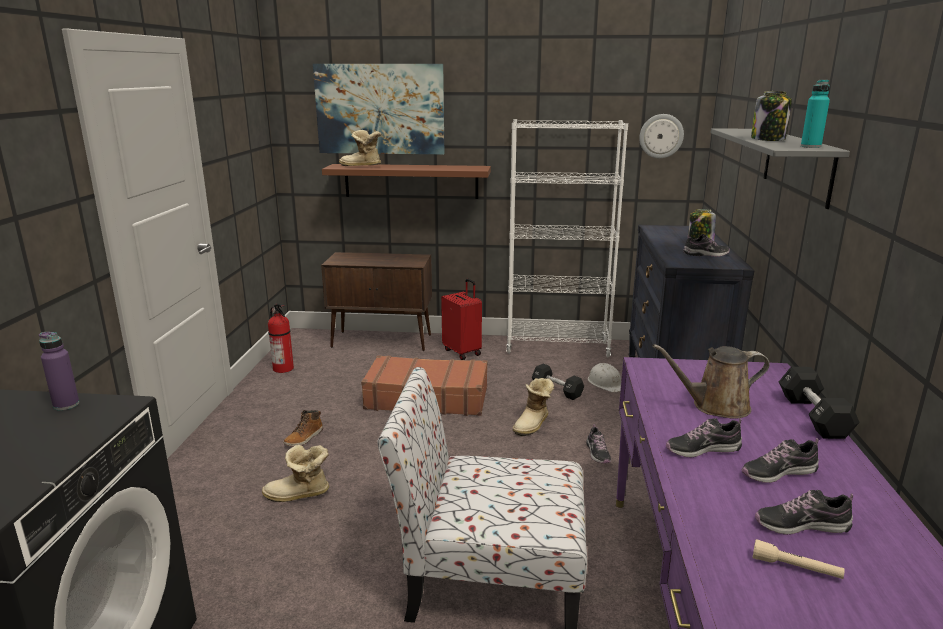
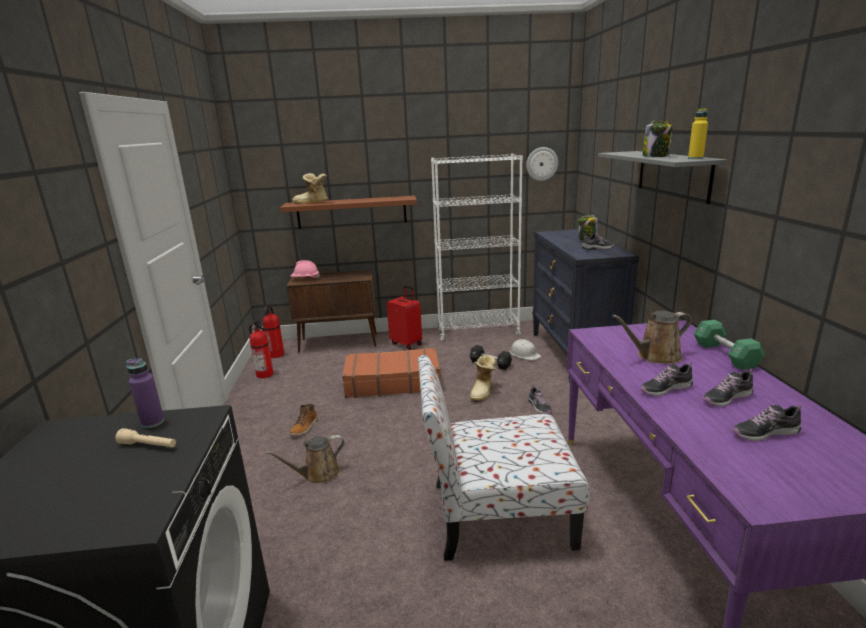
camera: 10 degrees left, 0 degrees up
(298, 495) = (318, 474): boot -> brown watering can
(304, 347) = (276, 355): none -> fire extinguisher
(346, 259) = (305, 279): none -> pink hard hat
(380, 109) = (322, 156): picture -> none
(796, 568) = (780, 464): beige flashlight -> beige flashlight (148, 445)
(810, 146) = (695, 158): turquoise bottle -> yellow bottle
(813, 416) = (725, 355): black dumbbell -> green dumbbell

